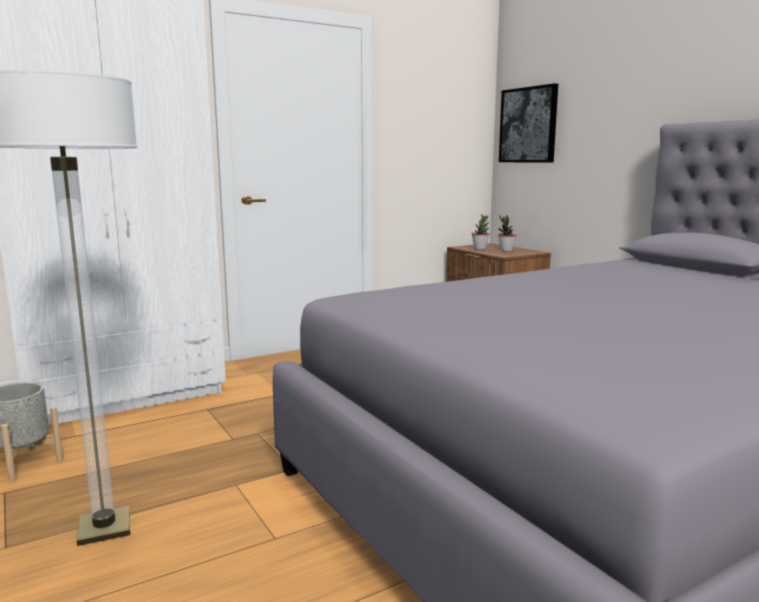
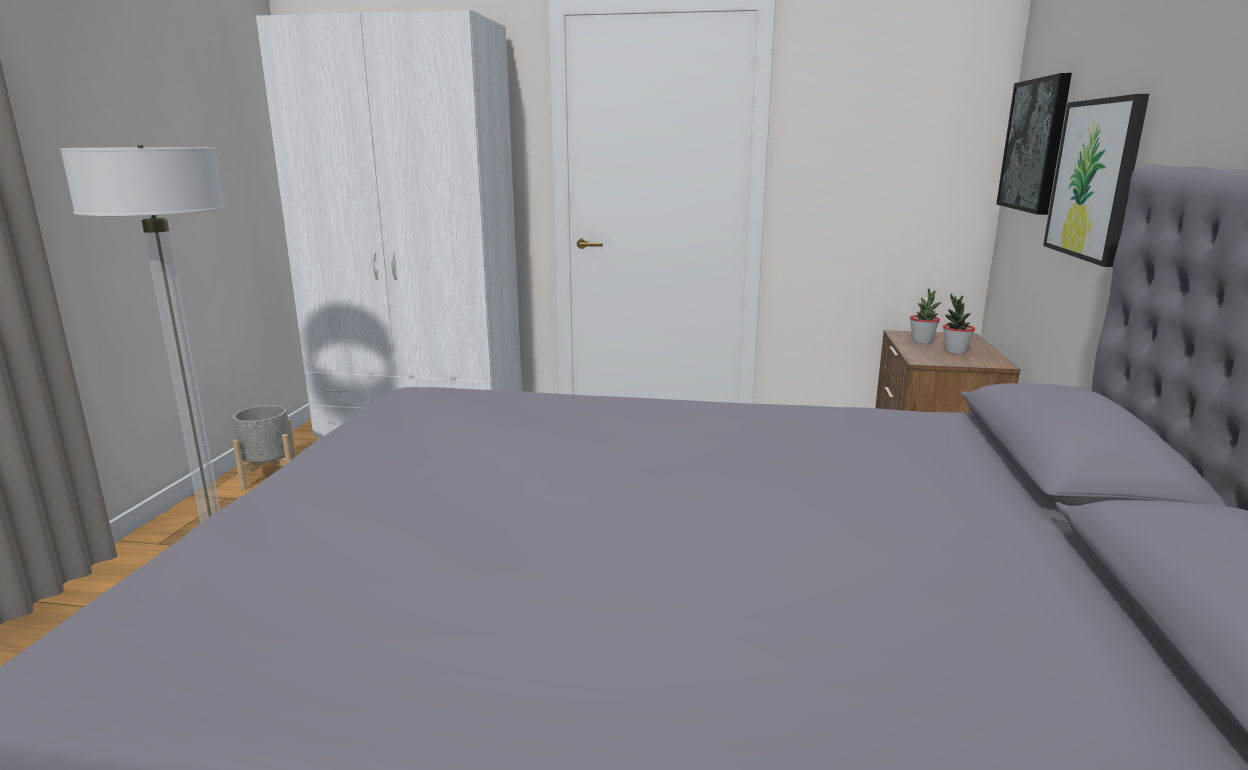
camera: 40 degrees right, 5 degrees up
(597, 138) = (1094, 179): none -> picture

